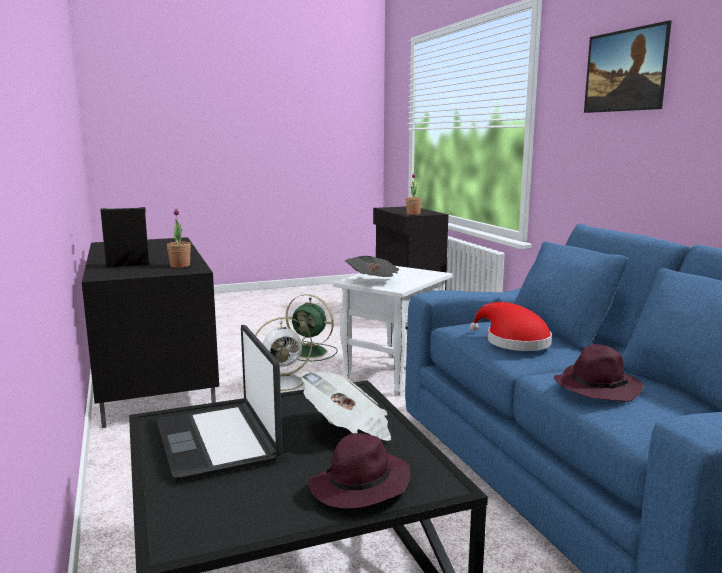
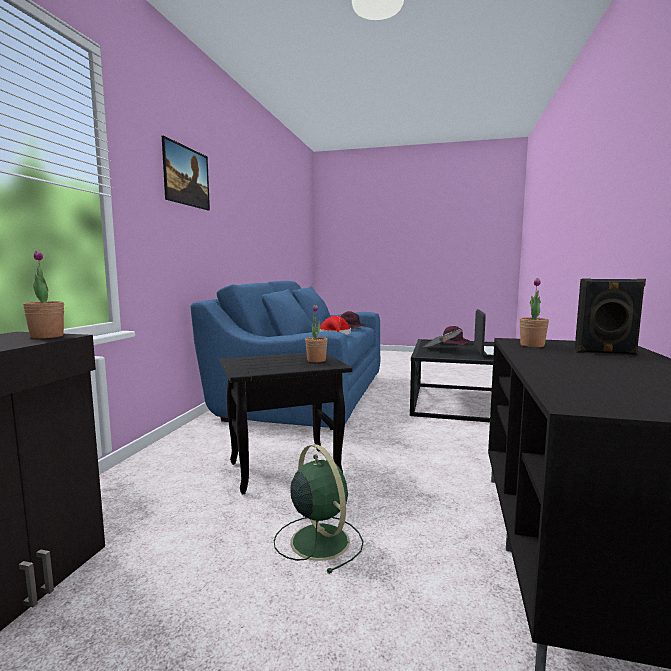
camera: 145 degrees left, 5 degrees down
(285, 383) = (402, 493): white fan -> none
(373, 282) = (316, 360): newspaper -> potted plant
(393, 373) = (283, 470): white side table -> black side table

